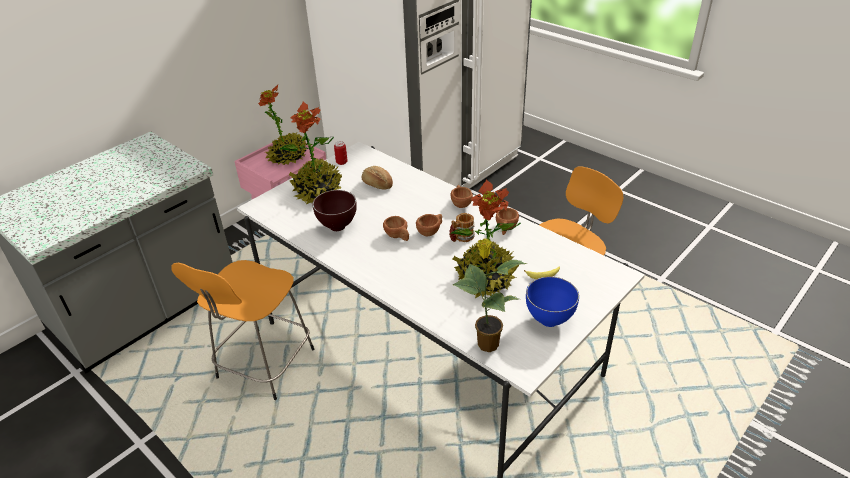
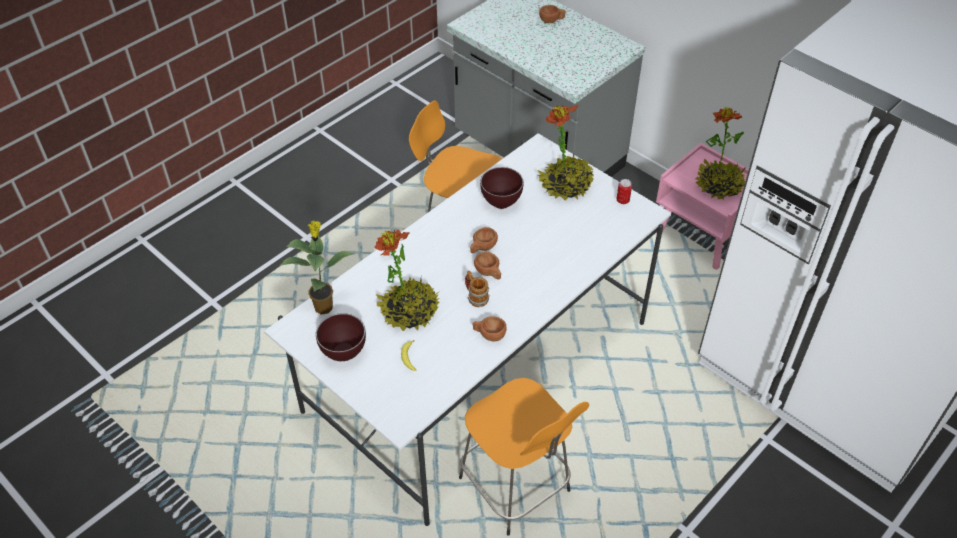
camera: 90 degrees right, 10 degrees up
(377, 185) = (577, 230): bread -> none
(460, 203) = (539, 299): brown cup -> brown cup (552, 21)
(550, 321) = (343, 355): blue bowl -> brown bowl

